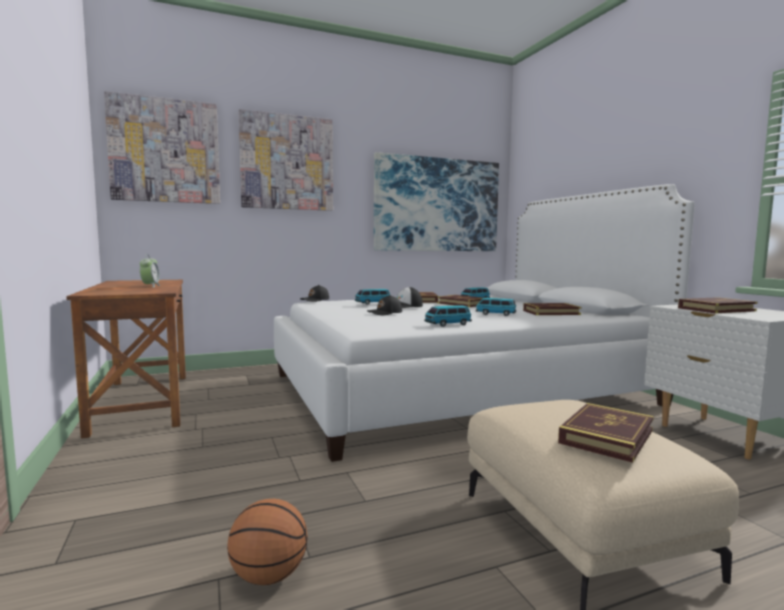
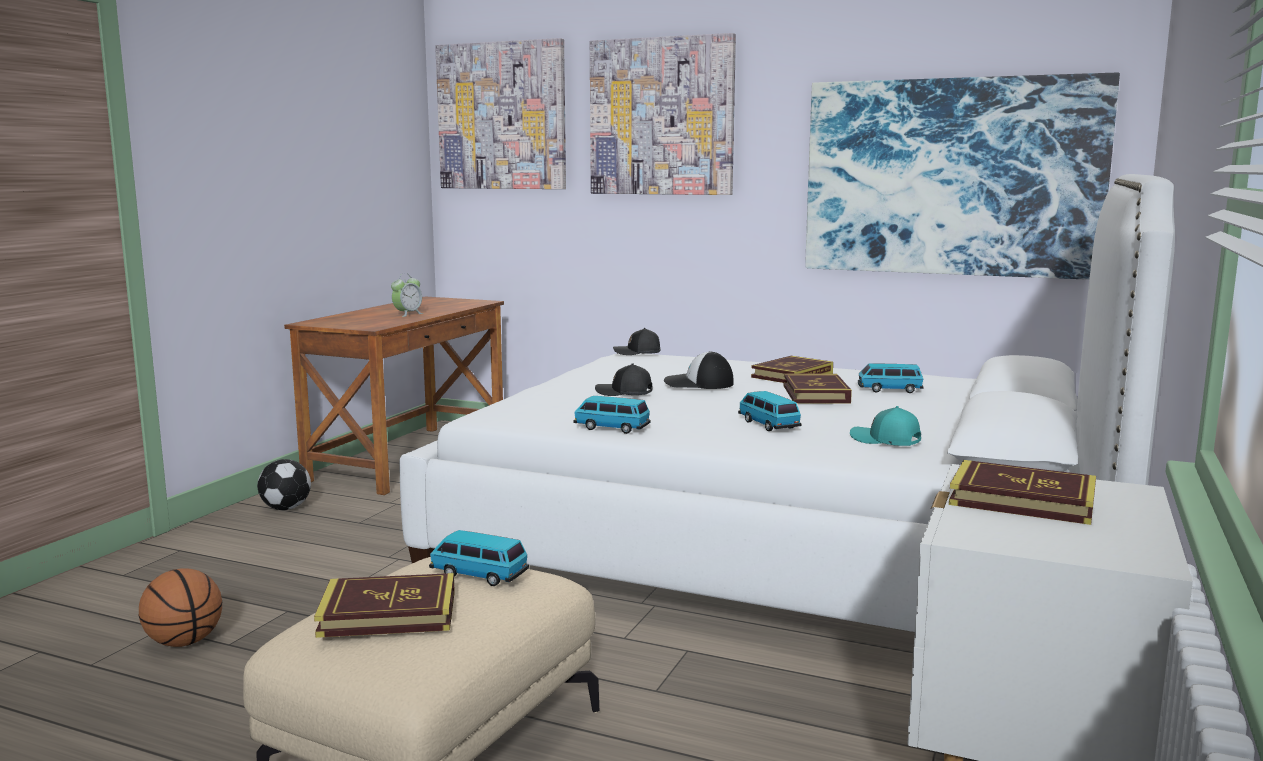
camera: 45 degrees right, 5 degrees up
(112, 457) = (285, 508): none -> football
(372, 303) = (674, 371): toy car -> toy car (479, 574)
(551, 312) = (885, 440): book -> turquoise cap

